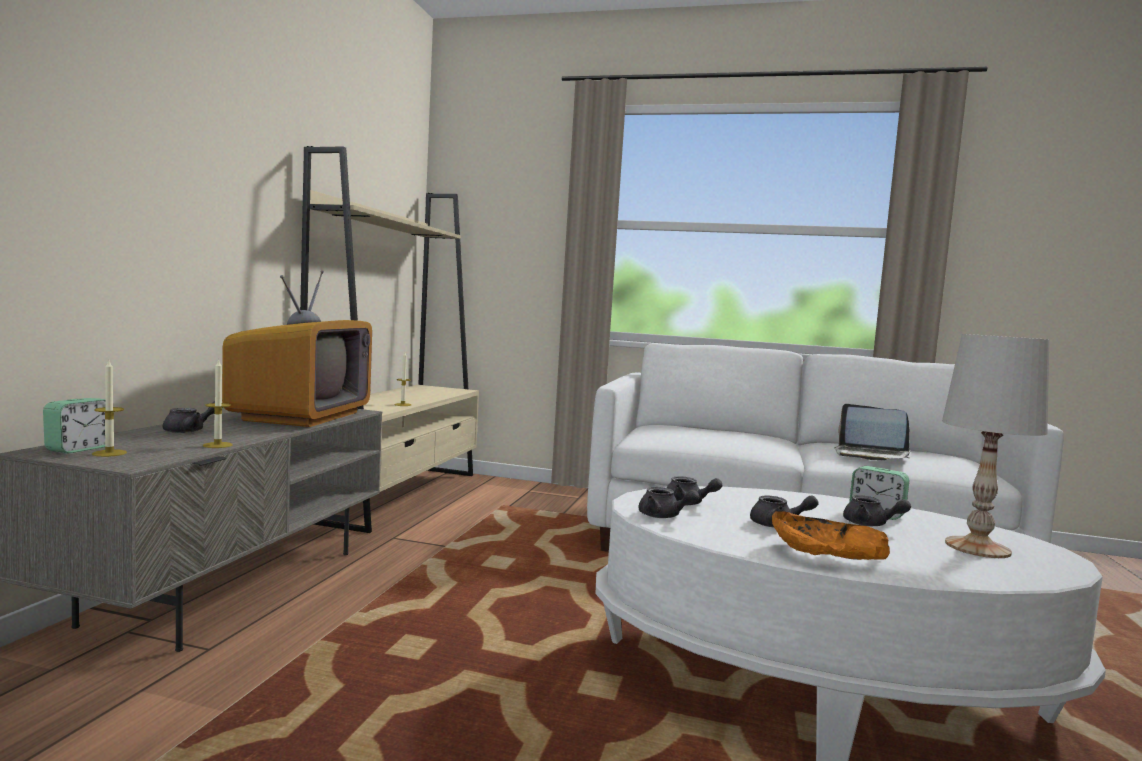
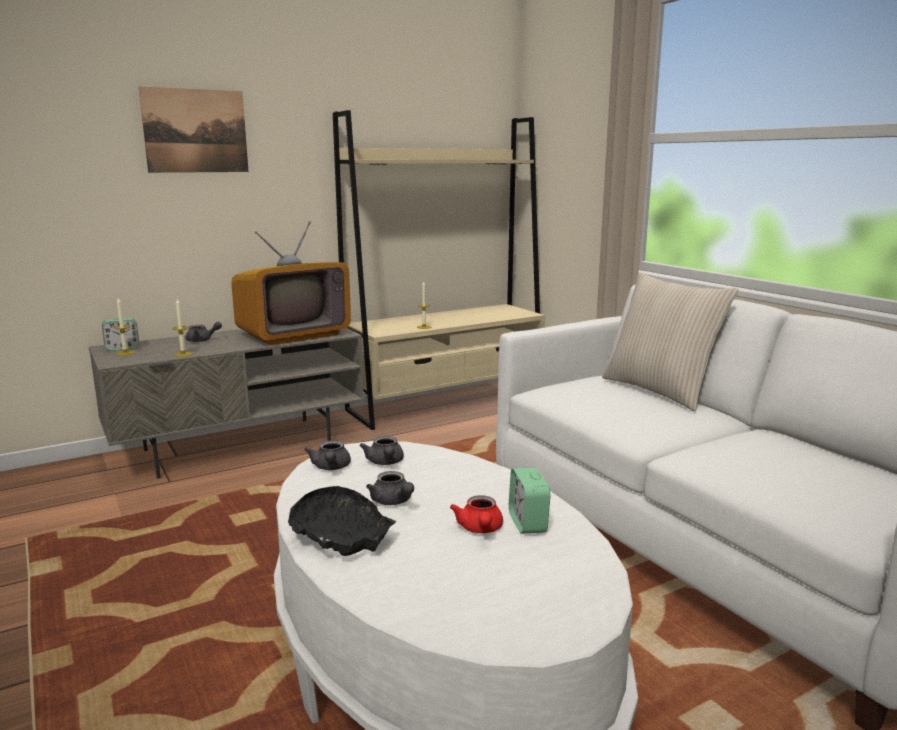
camera: 45 degrees right, 10 degrees up
(166, 129) = (195, 131): none -> picture
(714, 428) = (660, 391): none -> beige pillow
(826, 554) = (341, 537): orange bowl -> black bowl
(870, 455) = (751, 460): laptop -> none
(870, 524) = (480, 529): grey teapot -> red teapot
(978, 547) = (506, 587): white table lamp -> none

